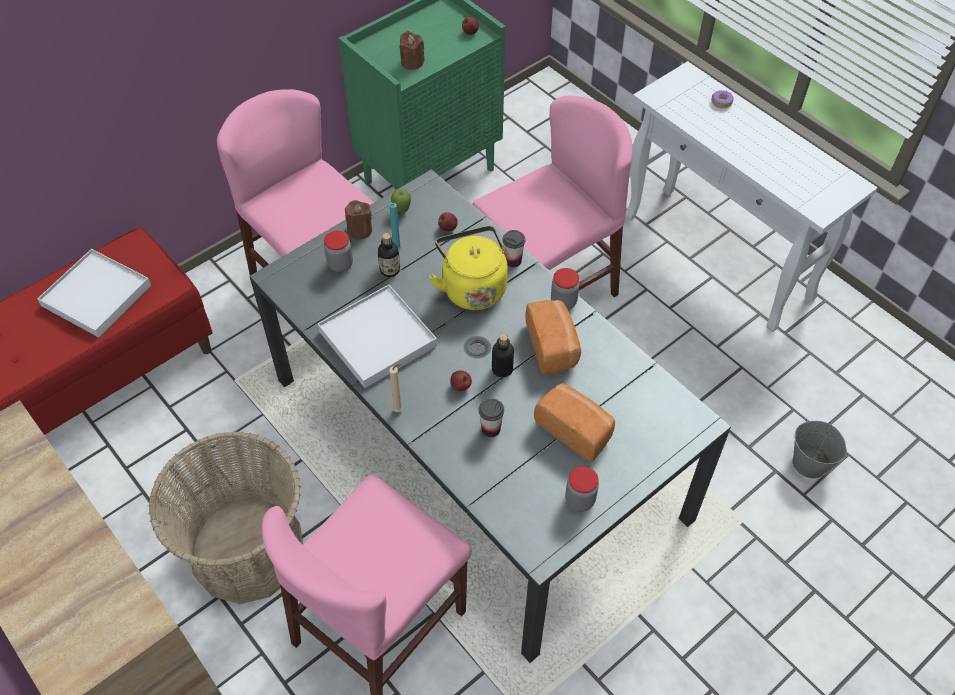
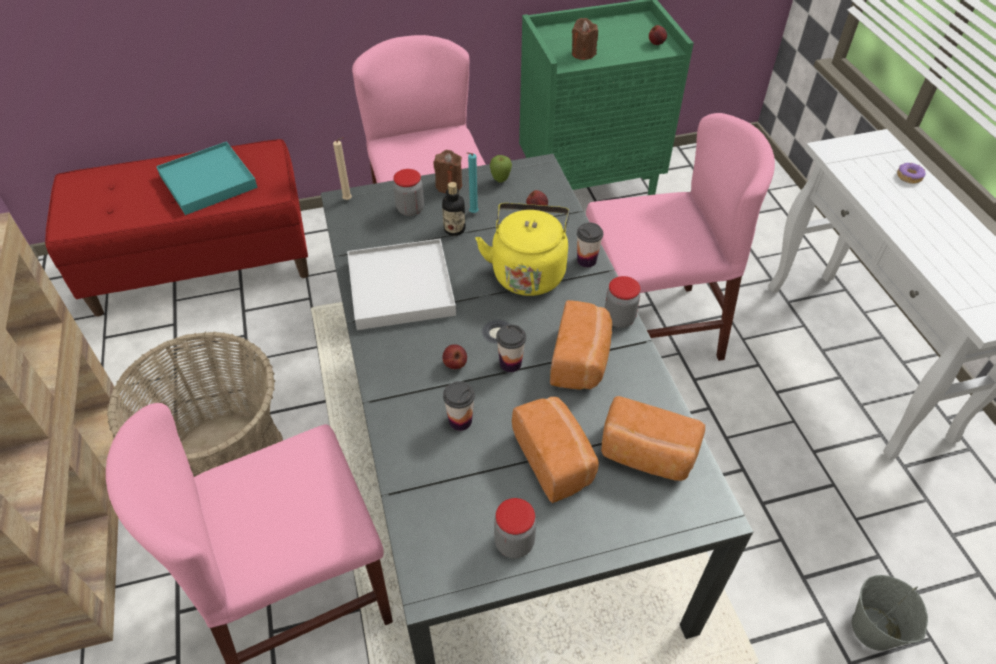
camera: 25 degrees right, 5 degrees down
(96, 296) = (208, 181): white tray -> turquoise tray
(399, 410) = (377, 364): beige candle -> beige candle (349, 200)
(502, 369) = (510, 363): bottle -> cup
(636, 402) = (646, 456): none -> bread

